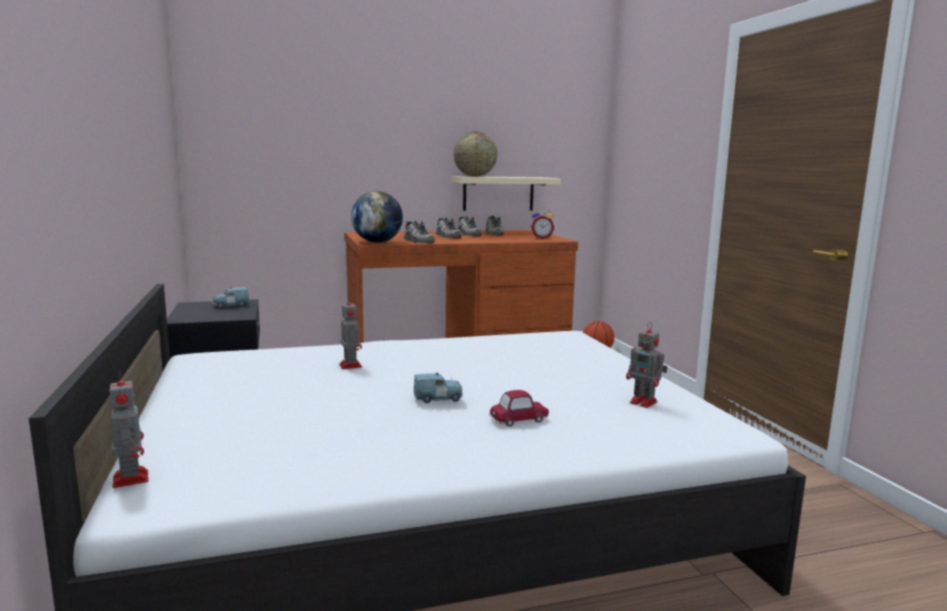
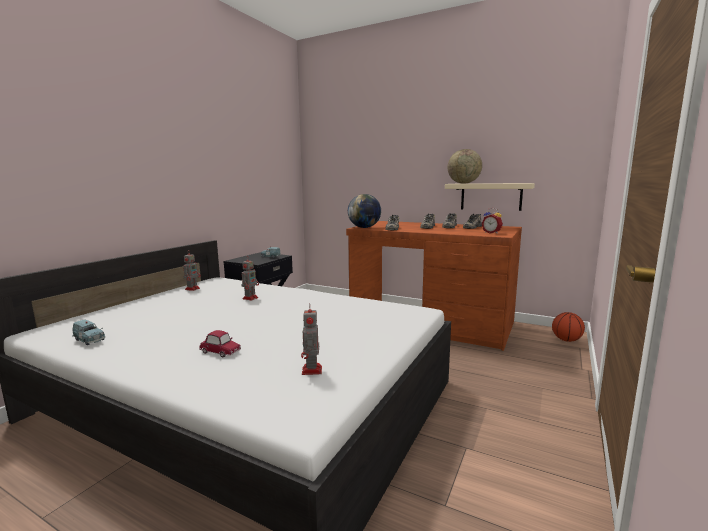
camera: 45 degrees right, 0 degrees up
(130, 478) = (59, 321): toy robot -> toy robot (192, 288)
(438, 399) = (223, 326): blue toy car -> blue toy car (89, 340)

